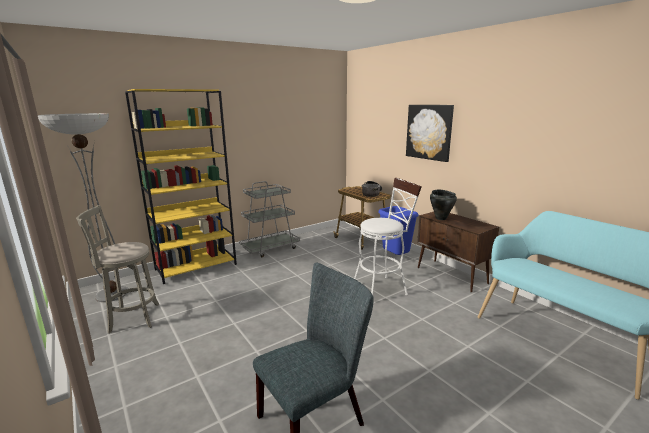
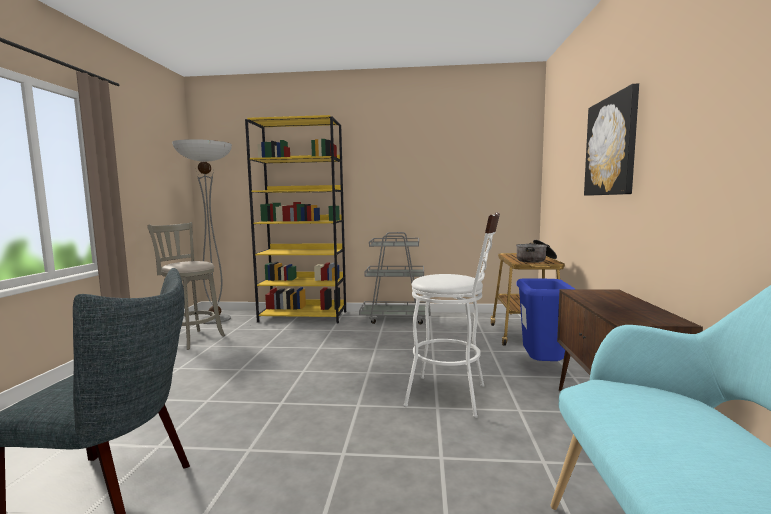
camera: 40 degrees right, 10 degrees down
(441, 218) = (589, 297): black cooking pot -> none

